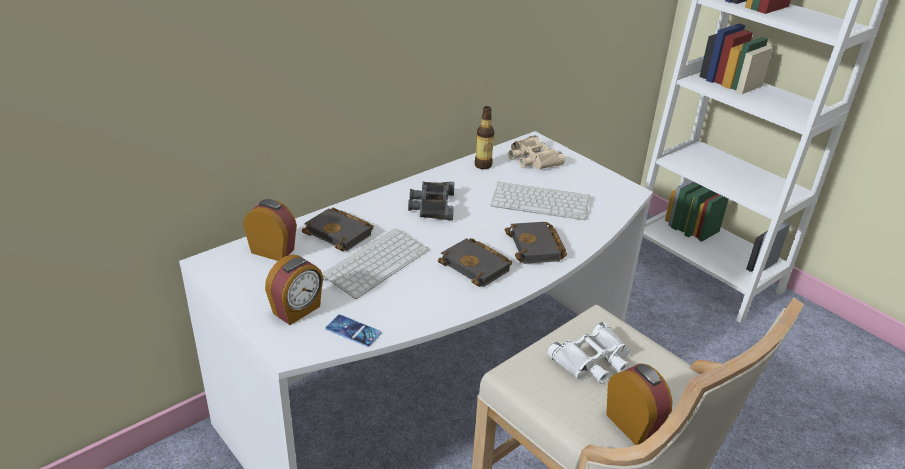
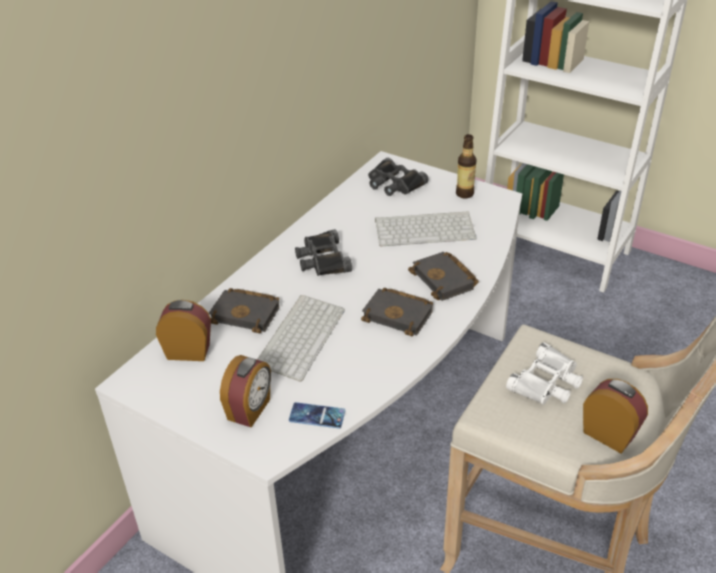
camera: 15 degrees left, 5 degrees up
(483, 165) = (349, 202): bottle -> bottle (464, 194)
(532, 159) = (394, 183): beige binoculars -> black binoculars

